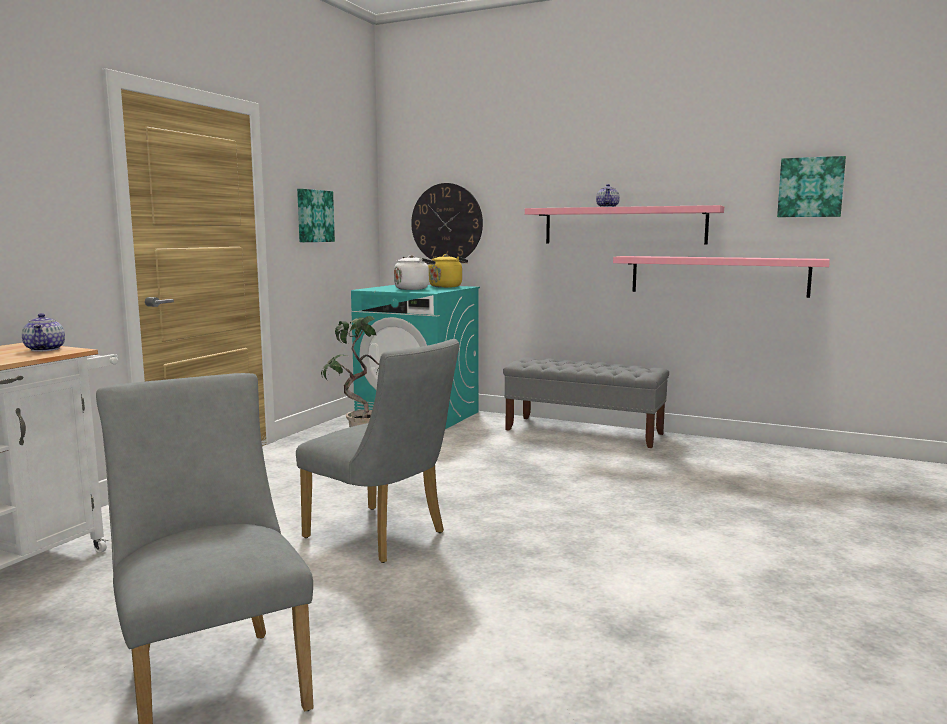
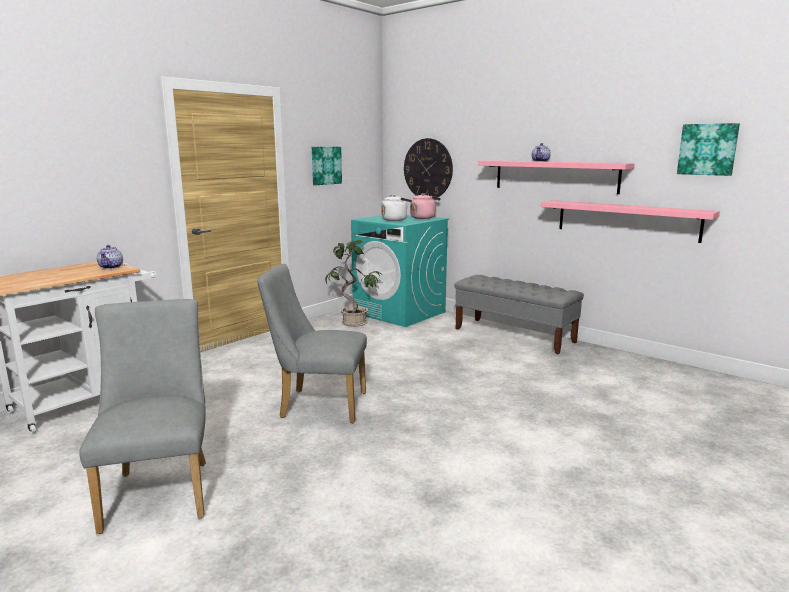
camera: 15 degrees right, 5 degrees up
(383, 537) = (317, 405): grey chair -> grey chair turned 135 degrees clockwise
(446, 286) = (423, 217): yellow kettle -> pink kettle

